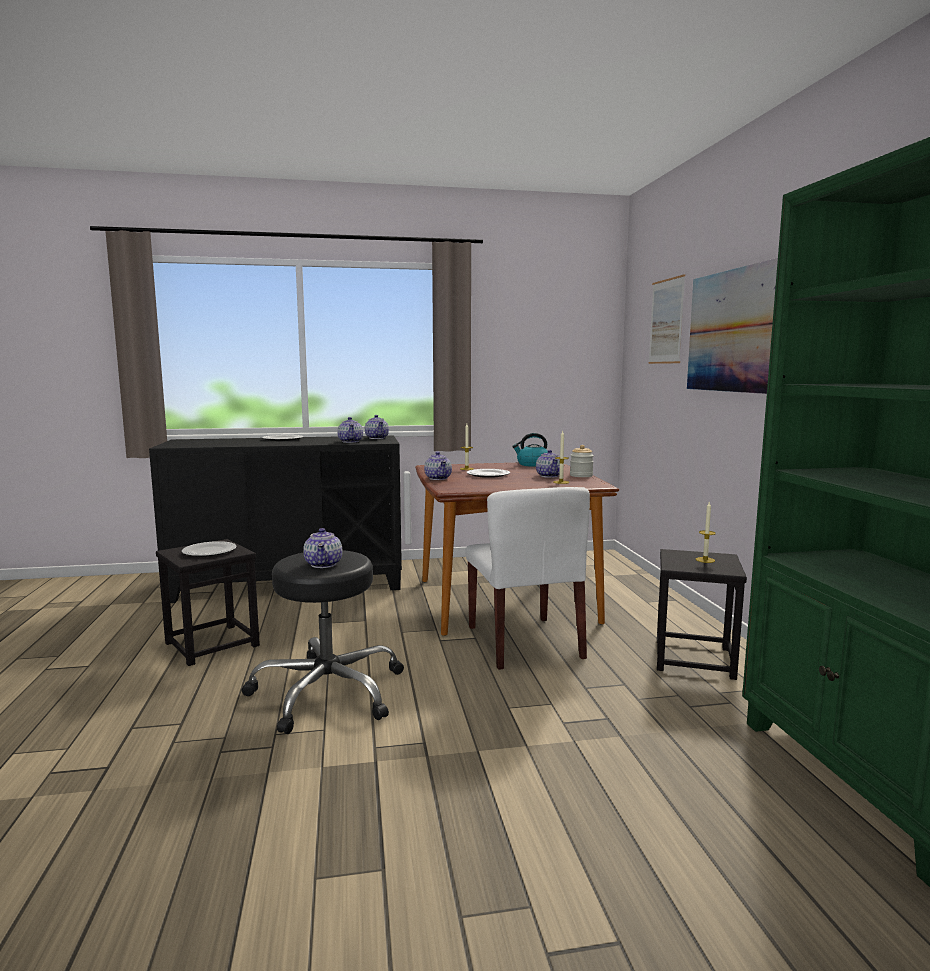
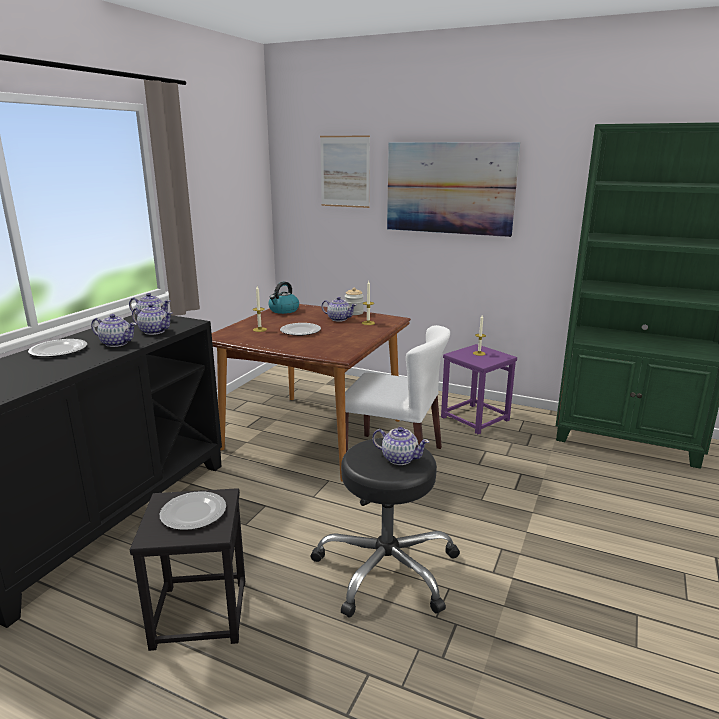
camera: 55 degrees left, 10 degrees up
(438, 478) = (284, 347): teapot -> teapot (117, 343)
(693, 658) = (474, 419): black stool -> purple stool

